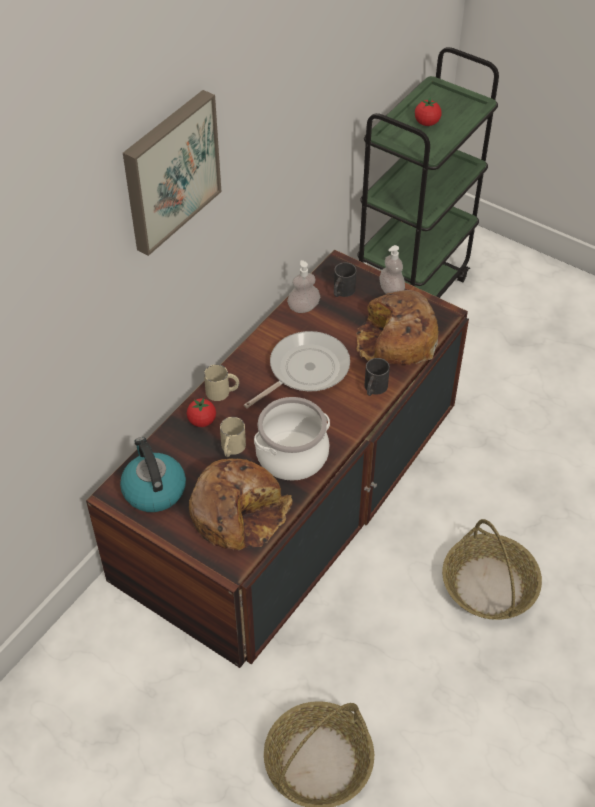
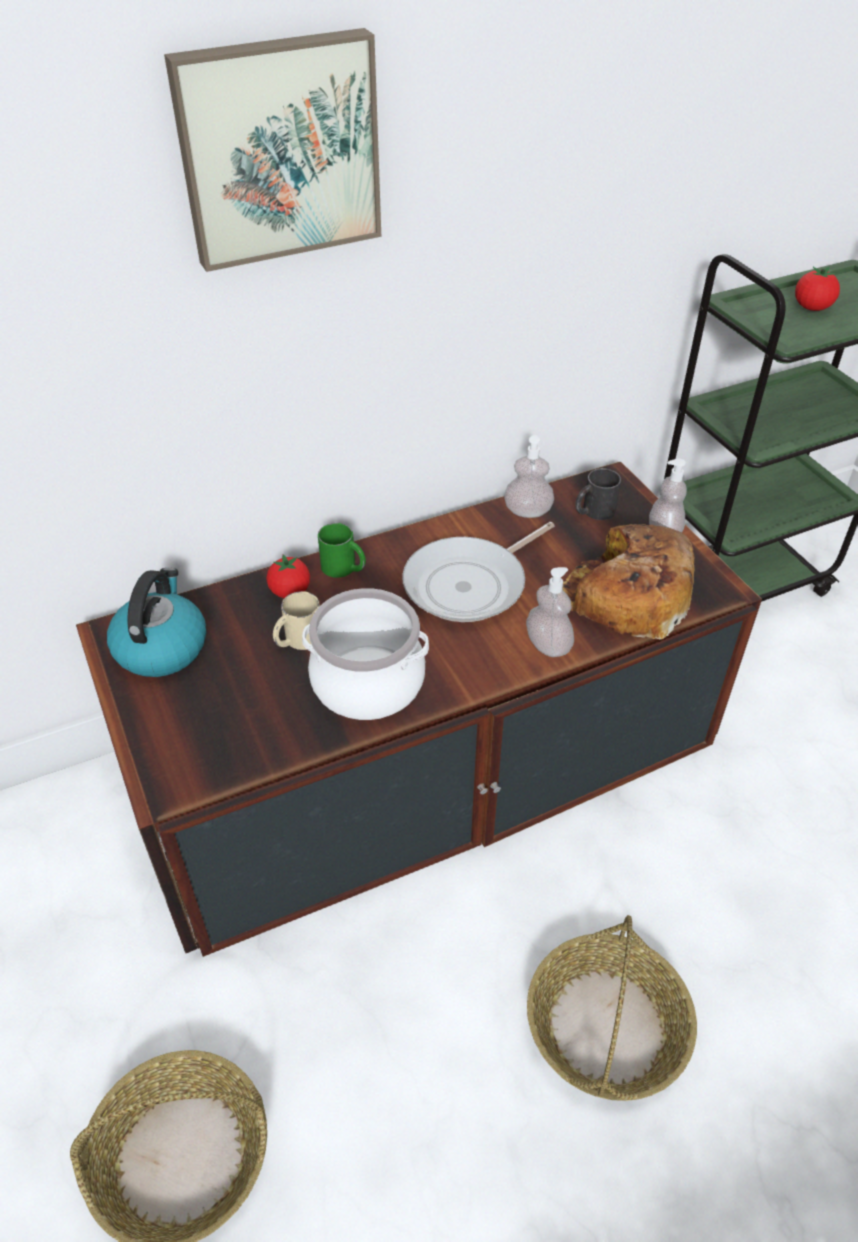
camera: 30 degrees right, 5 degrees down
(222, 391) = (344, 568): beige mug -> green mug
(238, 512) = (237, 724): bread -> none
(305, 370) = (470, 584): frying pan -> frying pan turned 150 degrees clockwise
(374, 389) = (548, 645): black mug -> soap dispenser

